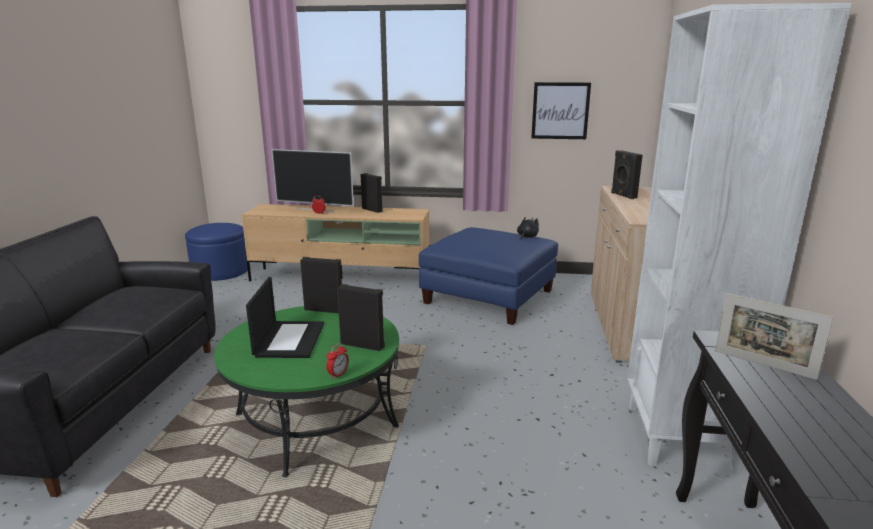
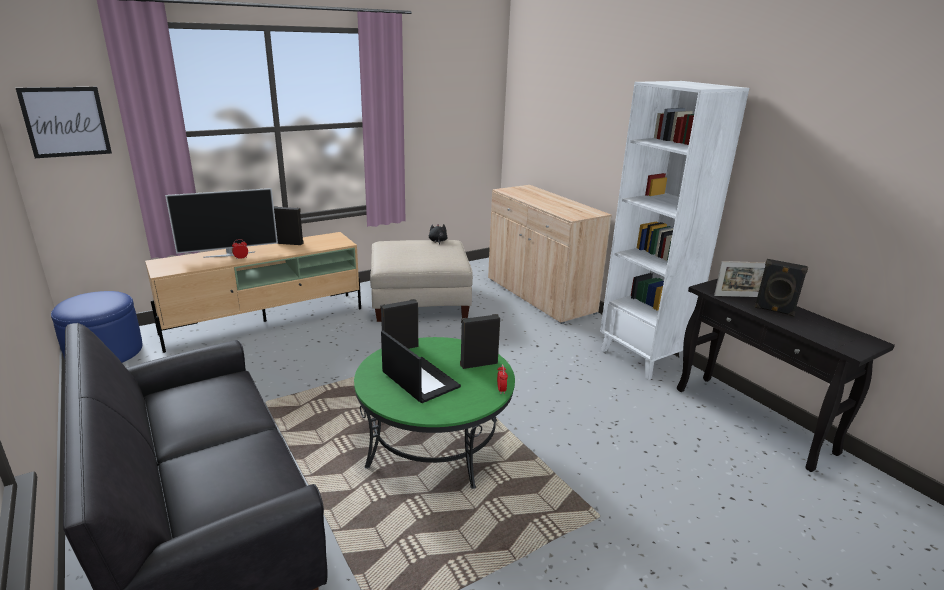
camera: 40 degrees left, 5 degrees up
(488, 297) = (419, 301): blue ottoman -> beige ottoman
(560, 111) = (437, 126): picture -> picture (66, 122)
(623, 195) = (523, 196): black speaker -> black speaker (774, 310)

